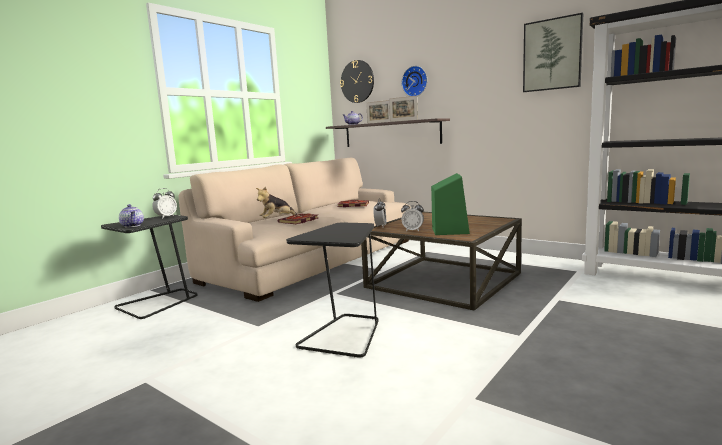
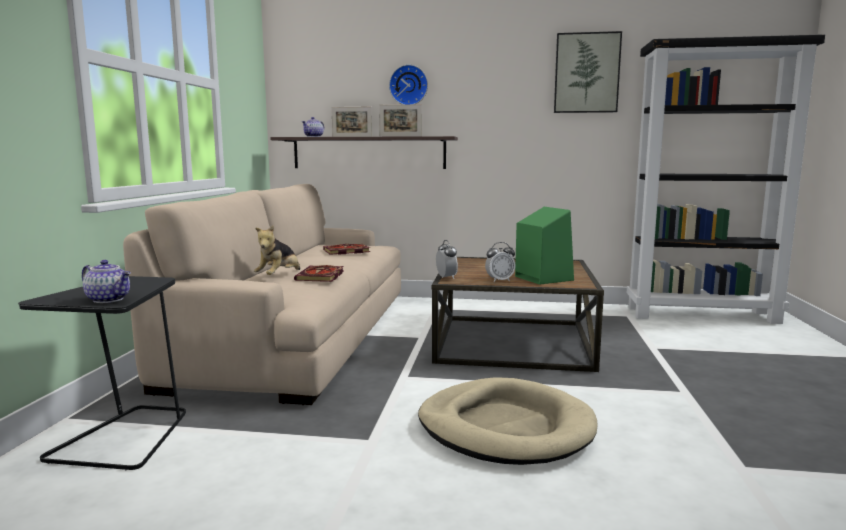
camera: 30 degrees left, 0 degrees up
(166, 217) = (131, 281): alarm clock -> none
(344, 335) = (505, 427): black side table -> beige dog bed
(357, 81) = (315, 76): wall clock -> none

